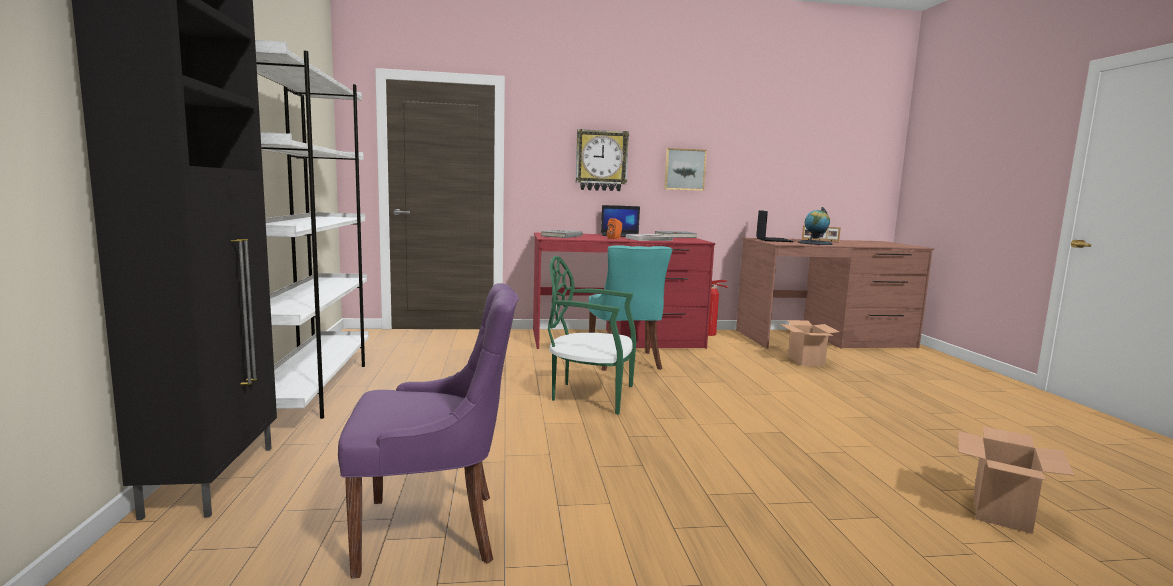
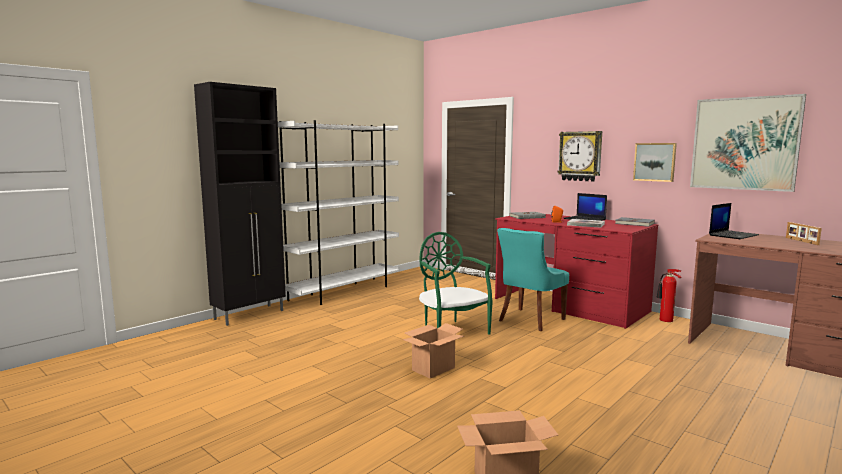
camera: 50 degrees right, 0 degrees up
(433, 530) = (260, 354): purple chair -> none
(763, 154) = (744, 143): none -> picture
(806, 361) = (696, 362): cardboard box -> cardboard box (433, 369)
(815, 243) = (762, 243): globe -> none

